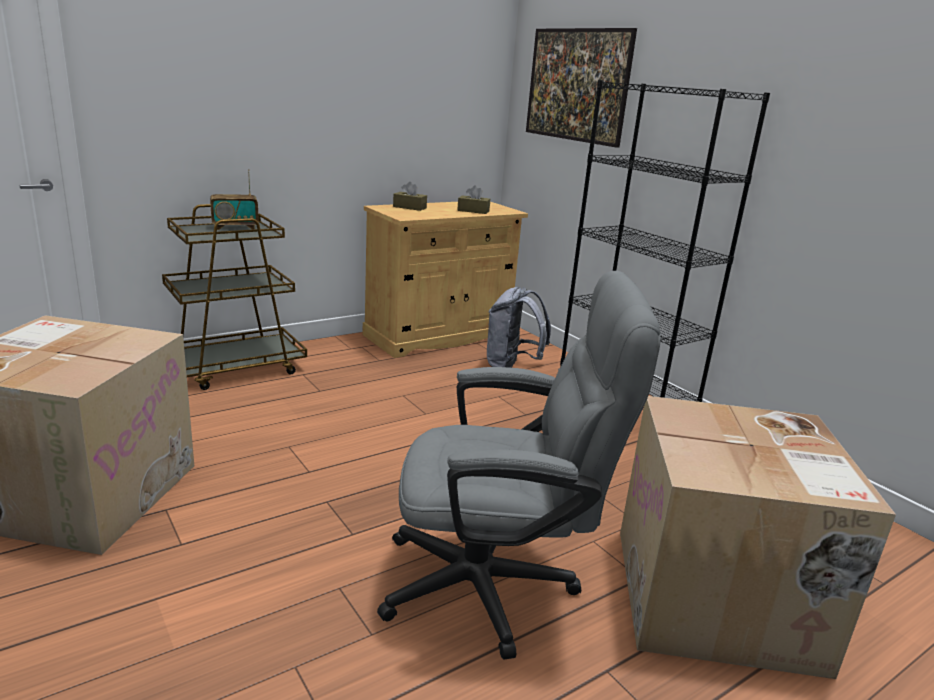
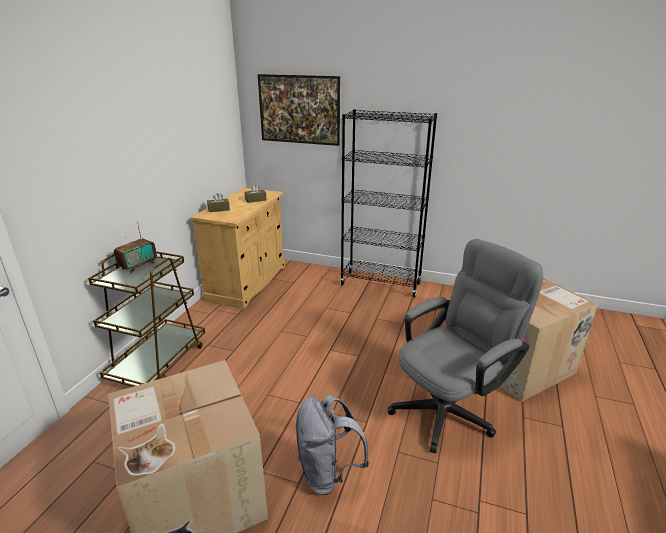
camera: 35 degrees left, 5 degrees up
(512, 367) = (309, 286): grey backpack -> grey backpack (328, 473)

